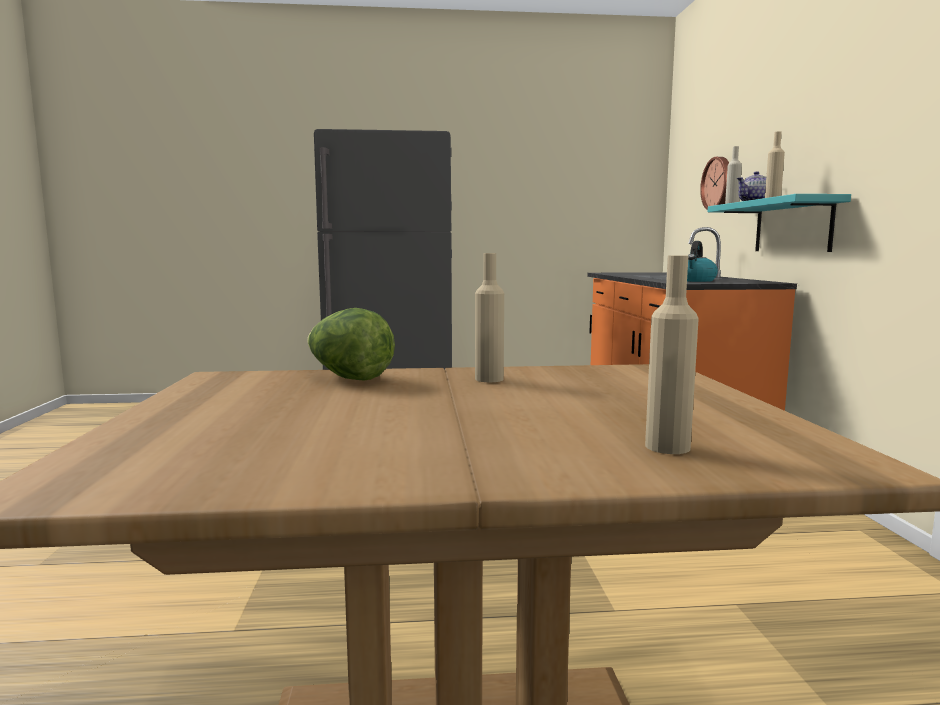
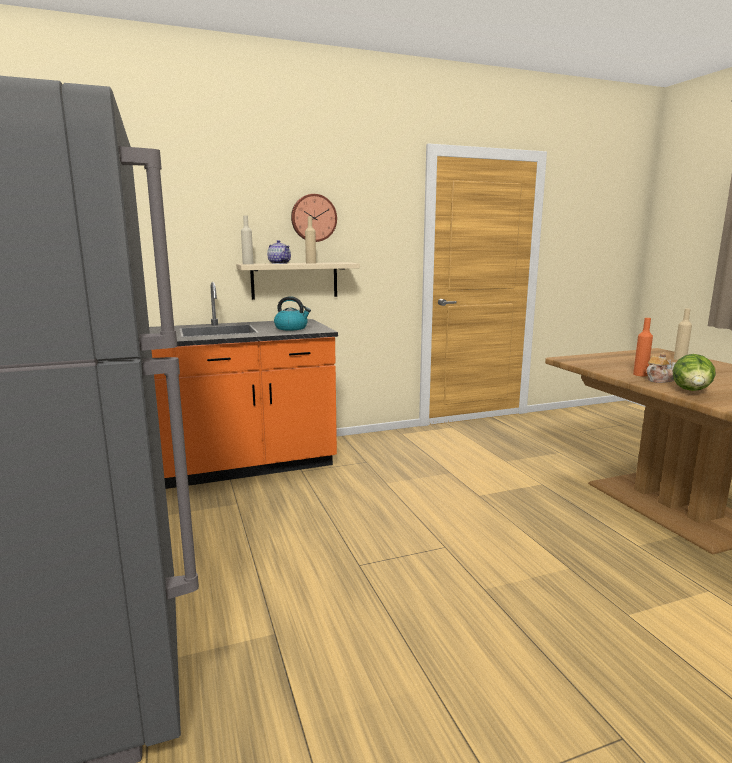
camera: 105 degrees left, 5 degrees up
(437, 379) = (659, 380): none -> teapot
(489, 379) = (640, 374): beige bottle -> orange bottle
(718, 184) = (172, 239): wall clock -> wall clock (313, 218)
(792, 226) = (294, 280): turquoise shelf -> beige shelf

